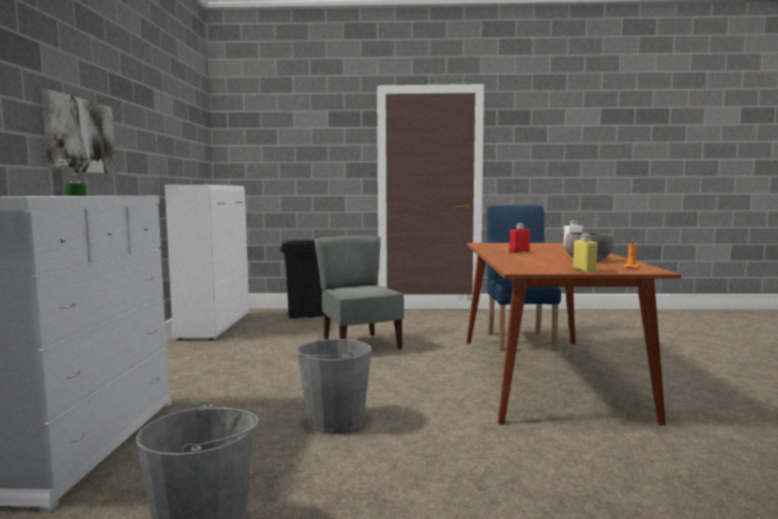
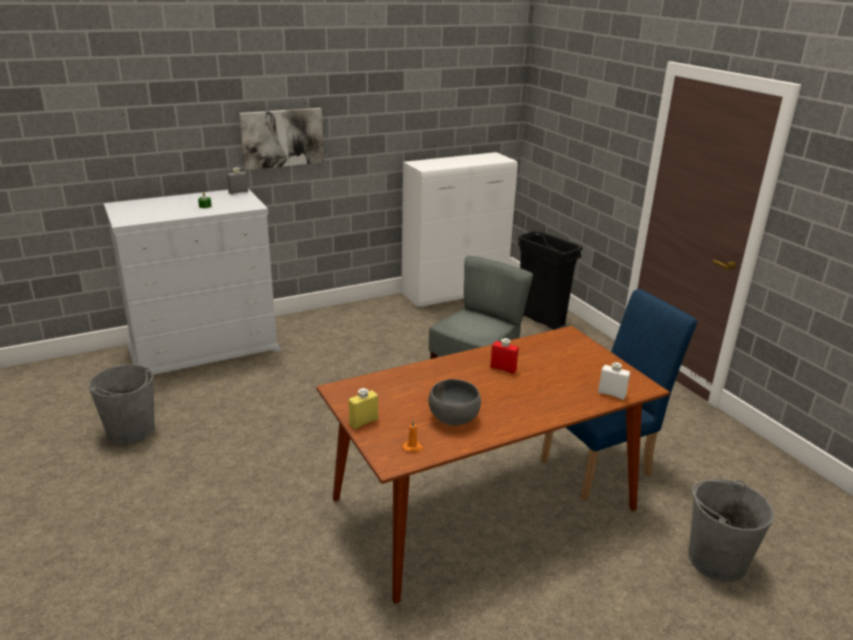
camera: 60 degrees right, 20 degrees up
(335, 421) = (290, 421): grey bucket -> grey bucket (716, 559)

